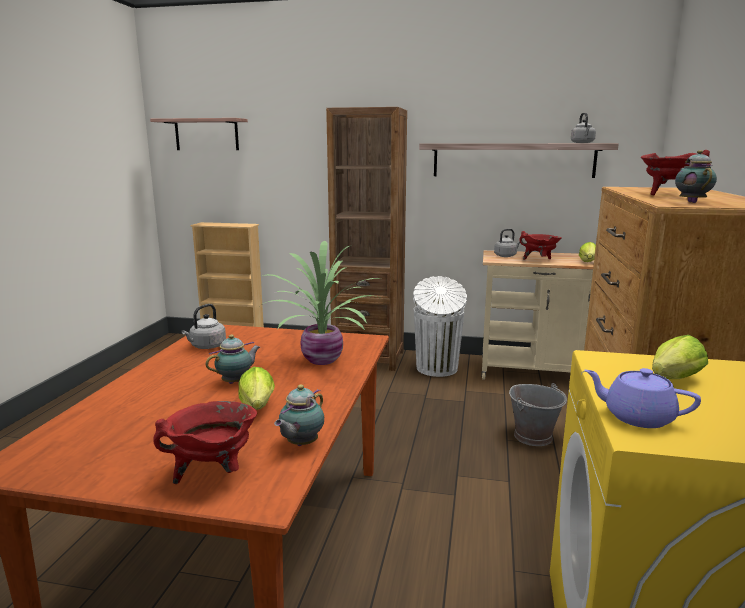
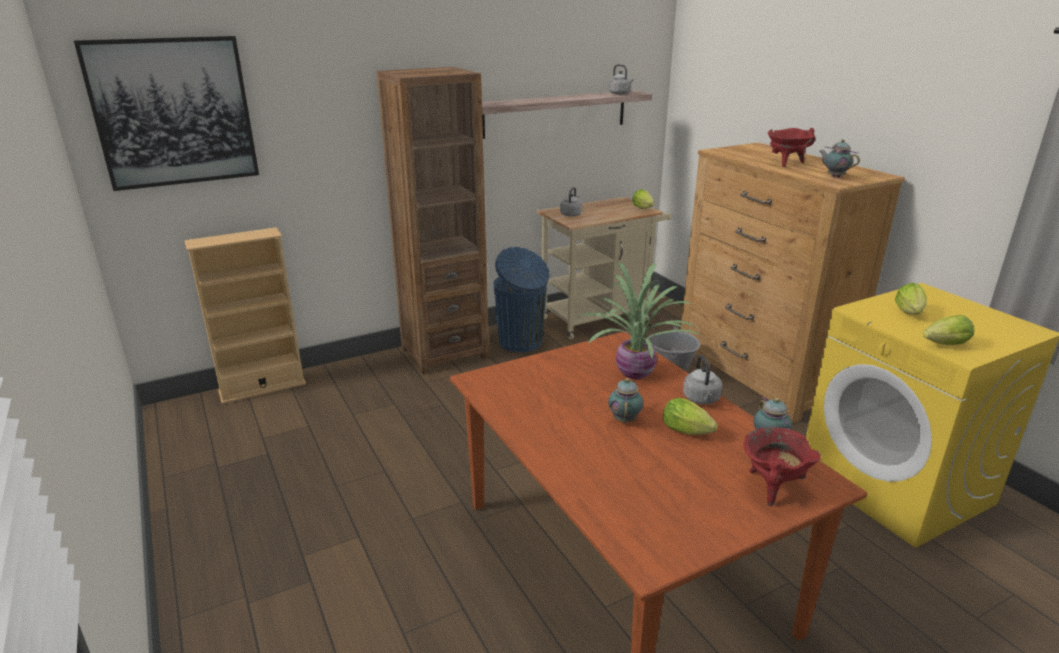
camera: 40 degrees left, 10 degrees up
(206, 134) = (174, 112): shelf -> picture
(206, 346) = (519, 399): grey kettle -> grey kettle (701, 400)
(437, 369) = (521, 342): white trash can -> blue trash can
(539, 260) = (607, 215): red cooking pot -> none
(636, 417) = (943, 345): purple teapot -> lettuce

